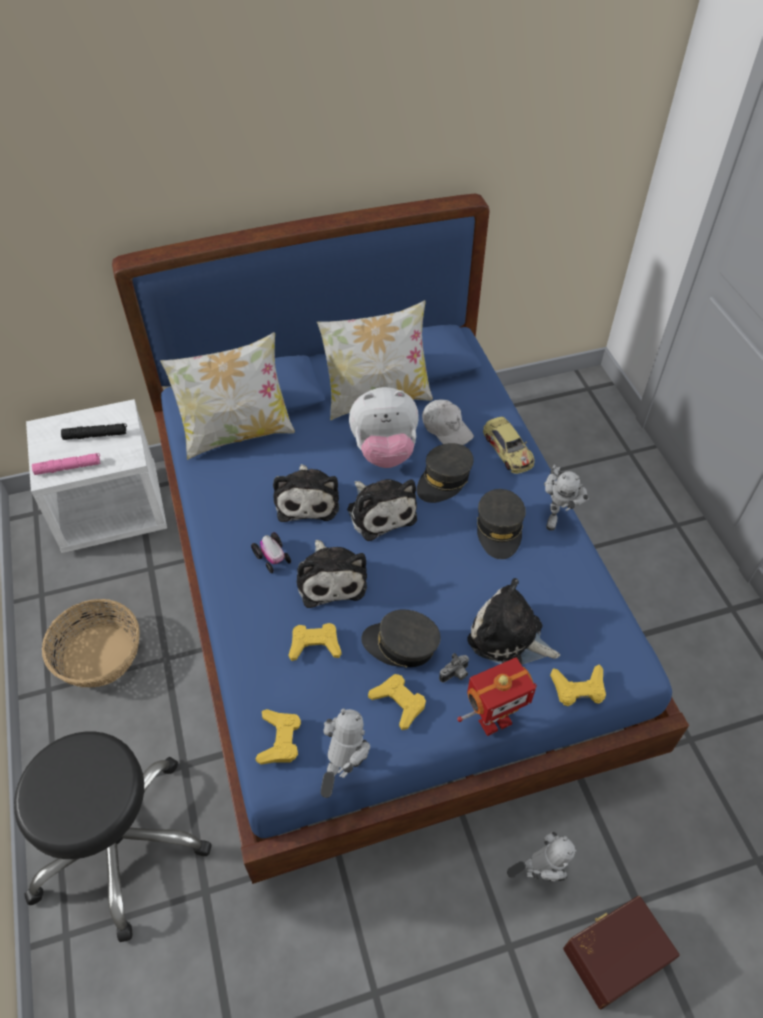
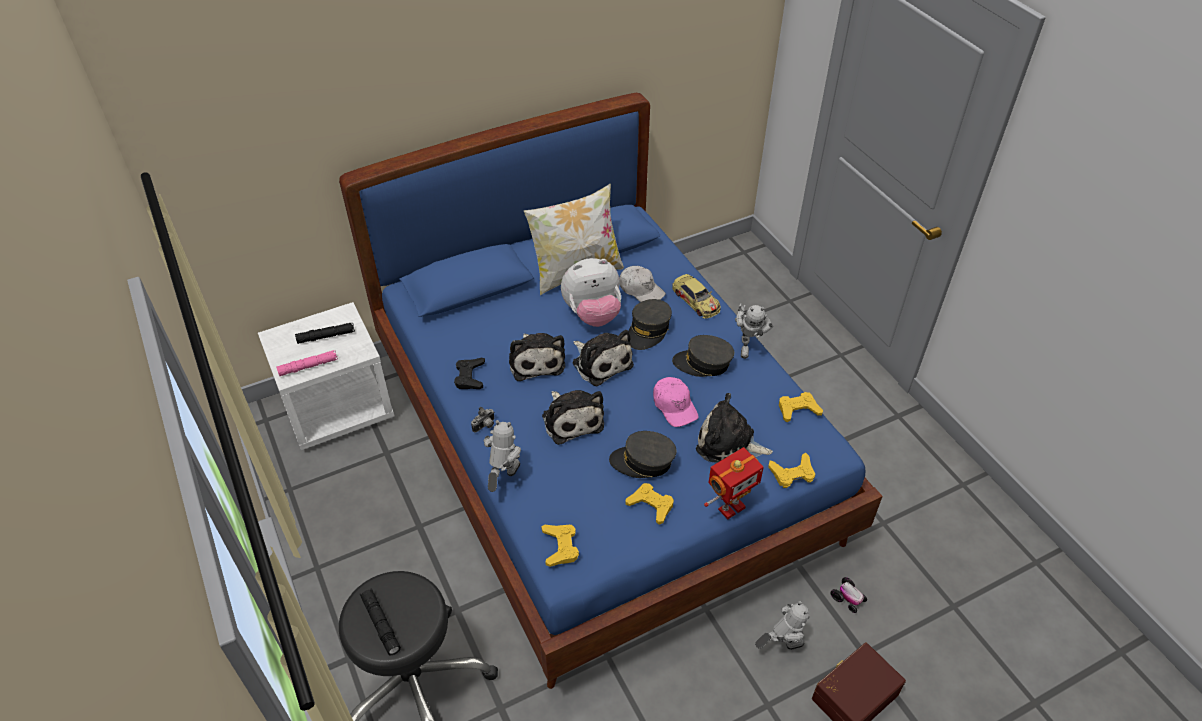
camera: 10 degrees left, 5 degrees down
(60, 796) = (381, 624): none -> black flashlight
(100, 656) = (358, 533): basket -> none
(228, 508) = (470, 376): none -> black game controller
(237, 434) = (461, 316): pillow -> none
(272, 557) = (518, 410): toy car -> toy car (847, 598)
(315, 644) = (572, 471): yellow game controller -> yellow game controller (798, 409)
(344, 769) = (619, 561): toy robot -> toy robot (503, 479)
(454, 579) = (674, 406): none -> pink cap
(455, 675) = (692, 478): camera -> camera (485, 426)
(499, 529) = (703, 363): grey cap -> grey cap turned 105 degrees clockwise

